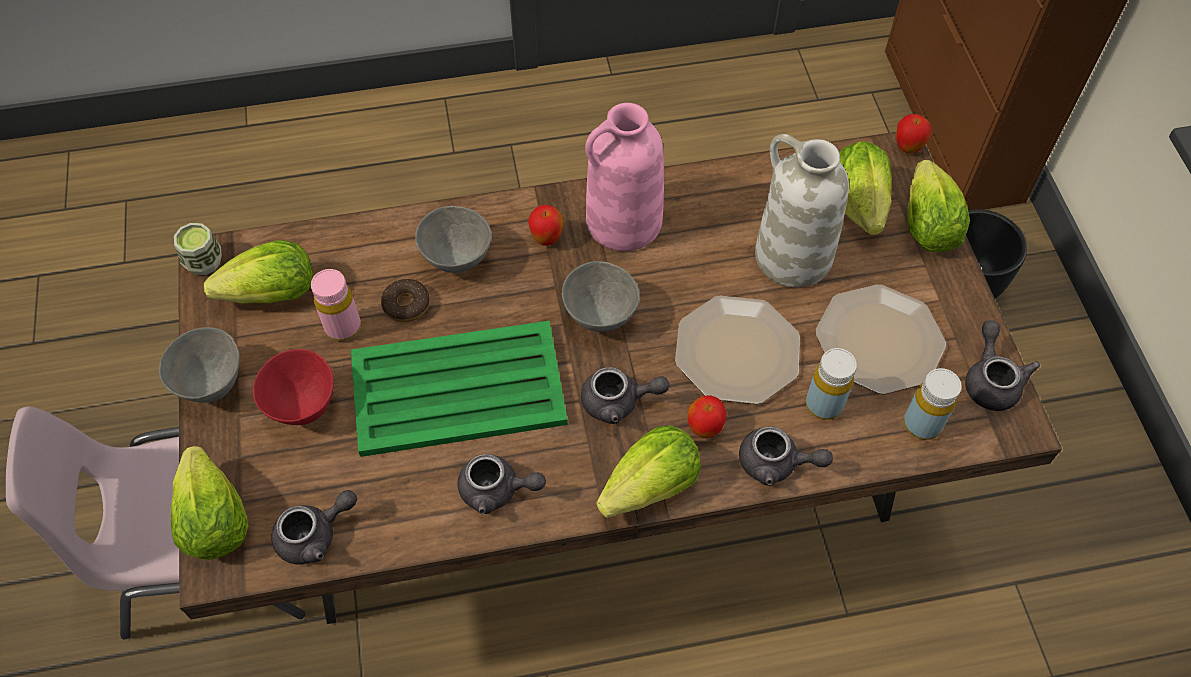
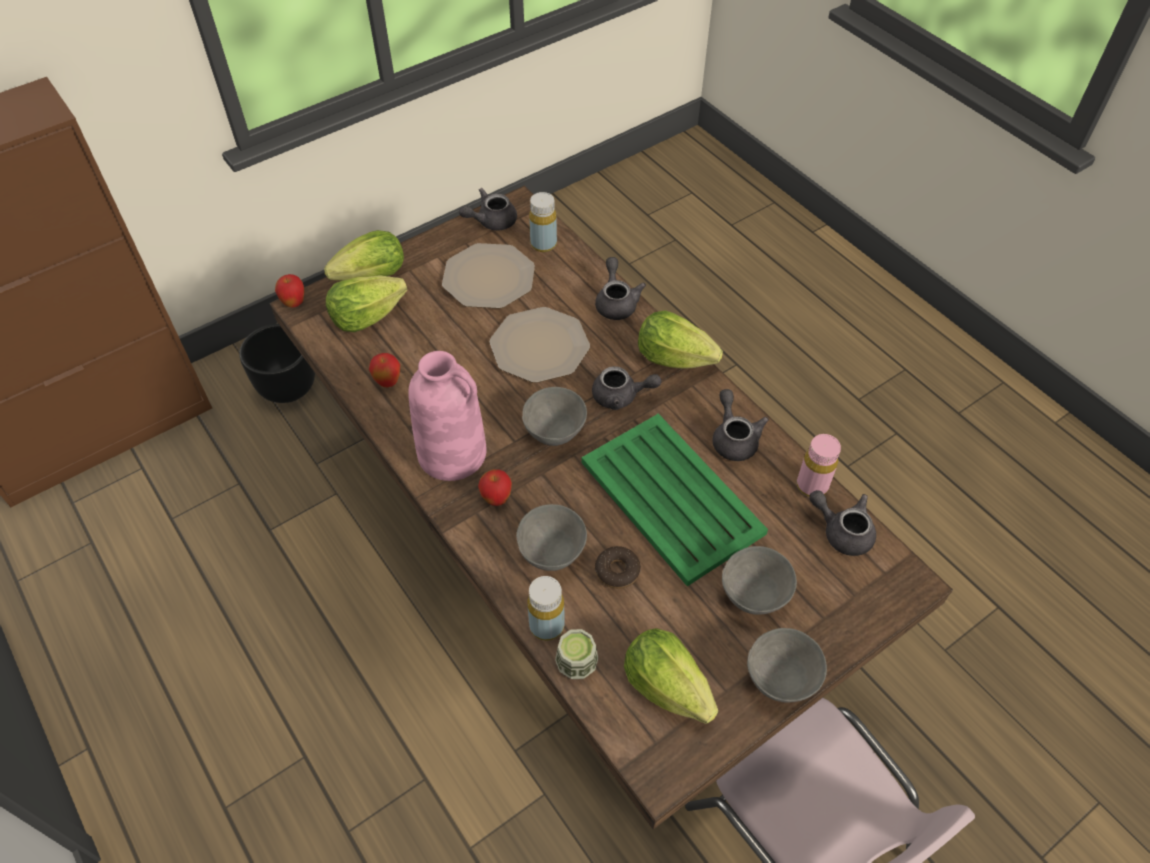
camera: 115 degrees left, 5 degrees down
(204, 262) = (667, 773): cup -> cup (576, 664)
(214, 521) = (881, 605): lettuce -> none
(302, 406) = (753, 598): red bowl -> grey bowl
(343, 327) = (665, 608): pink bottle -> pink bottle (812, 485)
(619, 402) = (621, 396): grey teapot -> grey teapot turned 120 degrees clockwise
(704, 429) = (613, 344): apple -> apple (388, 382)
(791, 256) = (437, 341): white vase -> none
(824, 404) = (556, 291): yellow bottle -> yellow bottle (546, 625)

